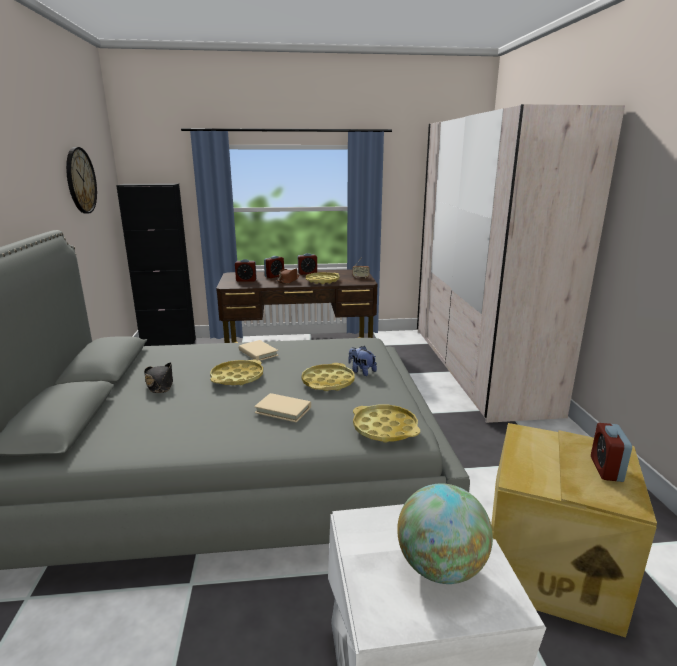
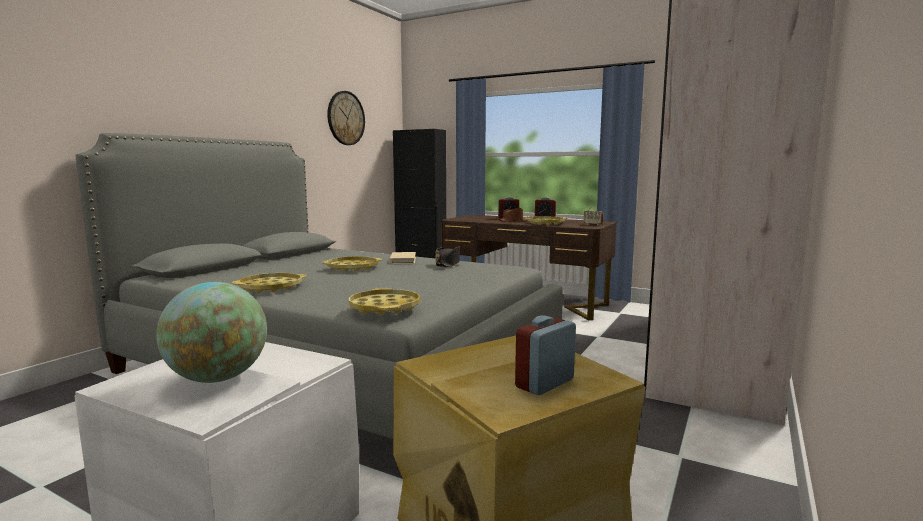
camera: 35 degrees right, 10 degrees down
(160, 384) = (297, 263): black hat -> black hat (448, 264)
(246, 280) = (476, 218): alarm clock -> none
(283, 410) = (337, 285): beige book -> none
(328, 382) = (413, 280): yellow tray -> yellow tray (271, 287)
(361, 371) = (460, 281): plush toy -> none

